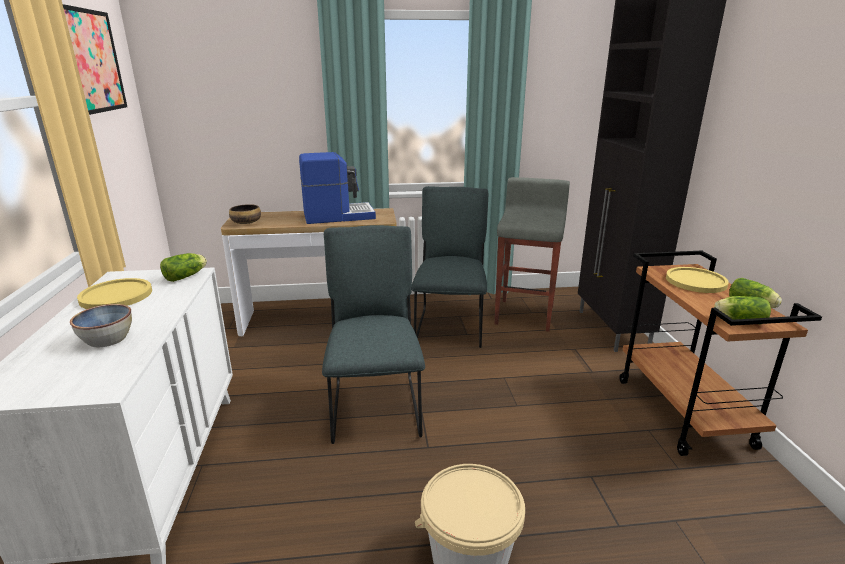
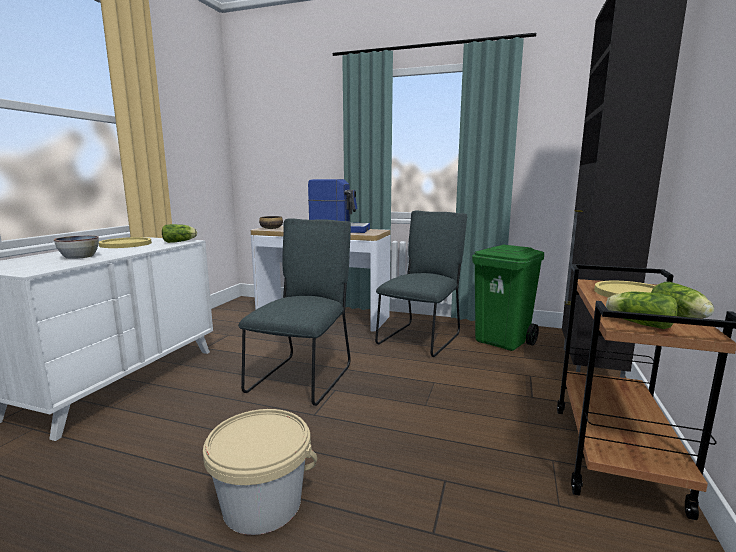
camera: 25 degrees right, 10 degrees down
(90, 61) = (185, 109): picture -> none
(525, 314) = (502, 342): grey stool -> green trash can

